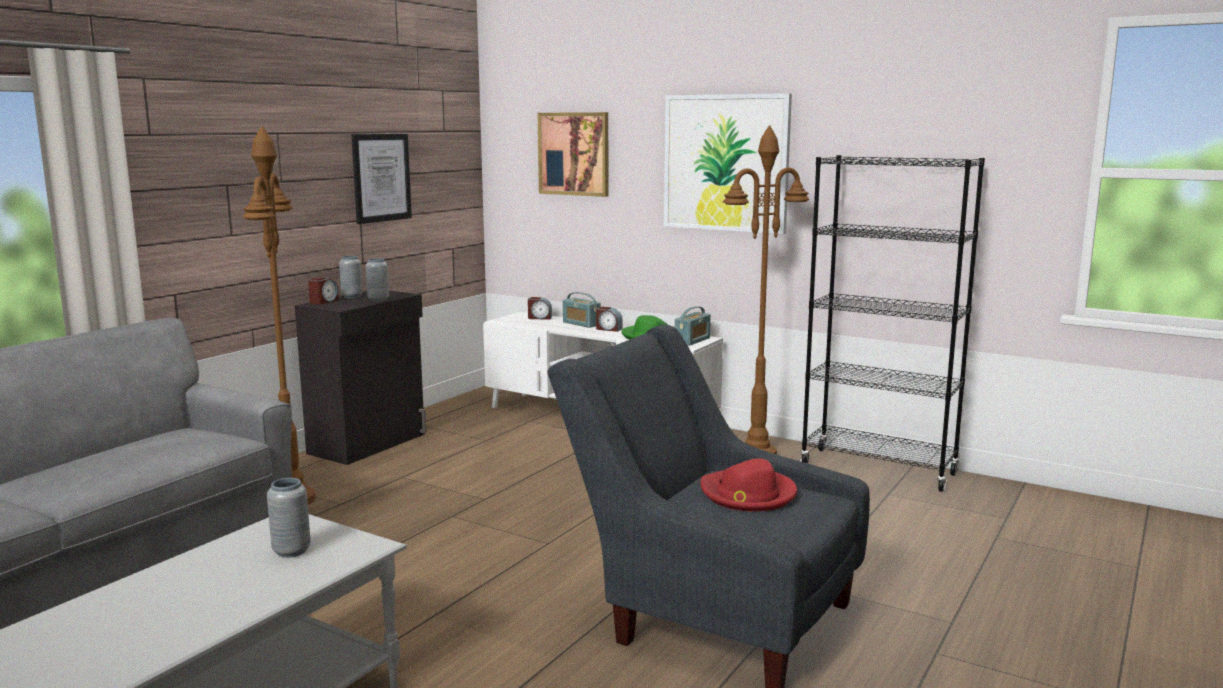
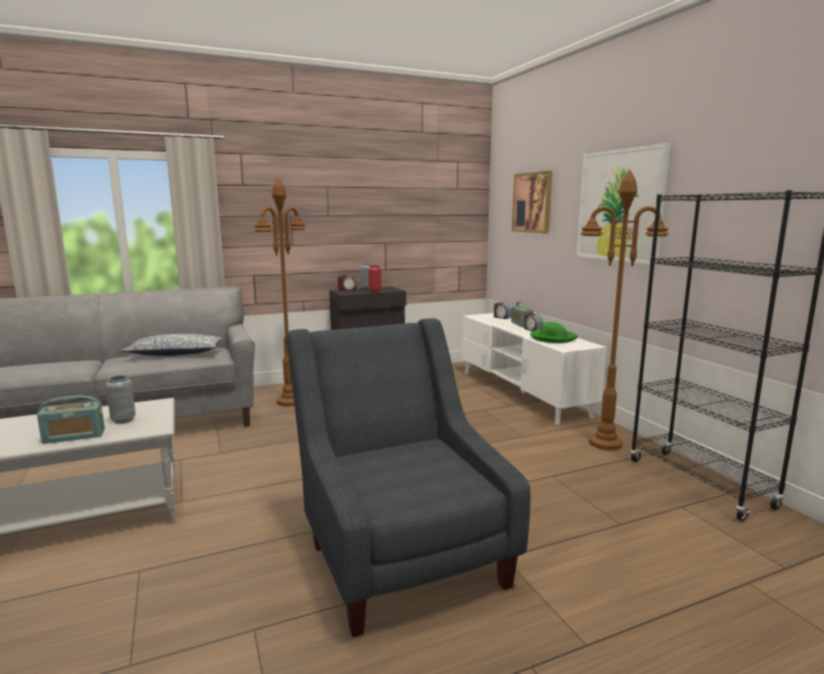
camera: 35 degrees right, 0 degrees up
(150, 449) = (176, 354): none -> pillow
(378, 300) = (374, 291): grey vase -> red vase
(381, 177) = (402, 217): picture -> none
(692, 341) = (577, 345): radio -> radio (74, 436)
(748, 494) = (421, 463): red hat -> none

